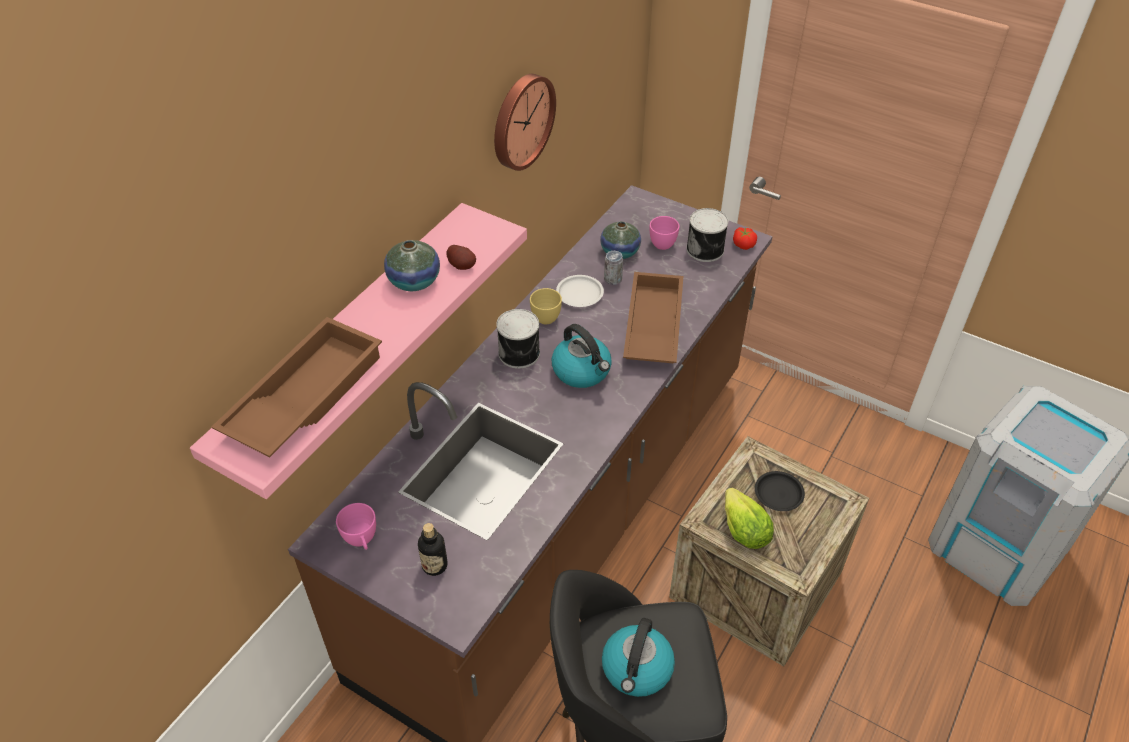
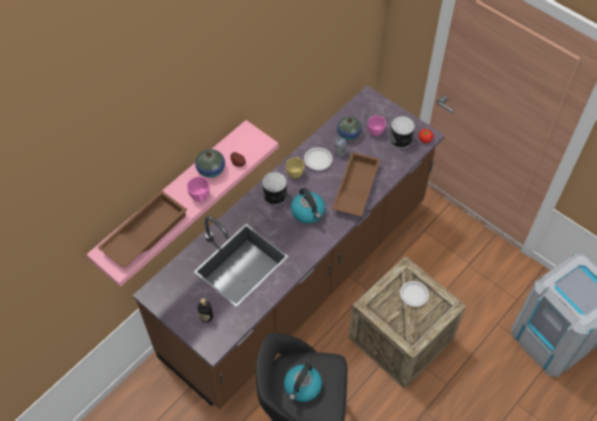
camera: 10 degrees right, 10 degrees up
(361, 541) = (171, 297): pink cup -> pink cup (200, 198)
(521, 121) = (287, 72): wall clock -> none
(743, 530) = (387, 313): lettuce -> none
(779, 494) = (414, 295): black plate -> white plate

